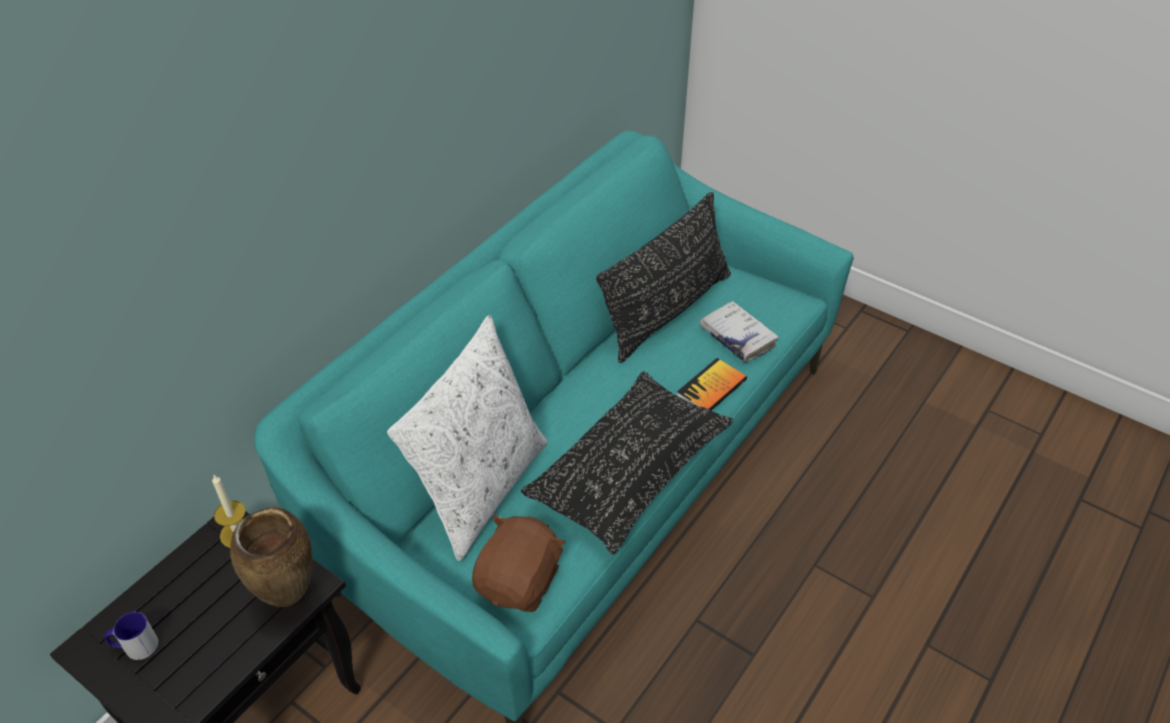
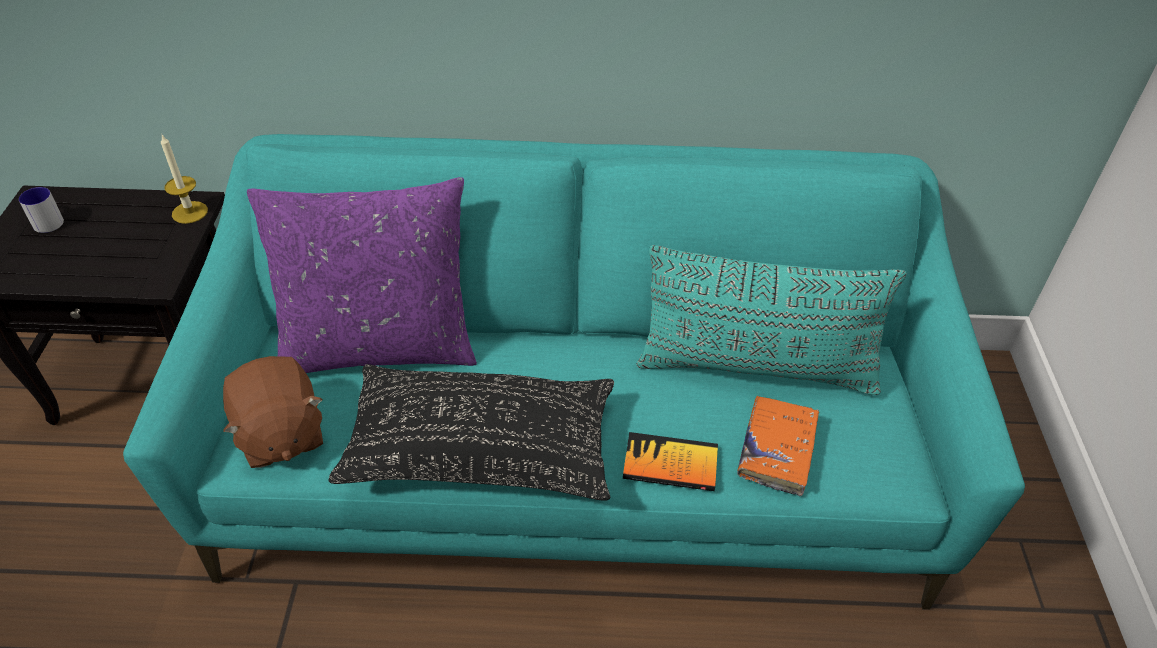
camera: 55 degrees right, 0 degrees up
(287, 597) = (135, 274): brown vase -> none
(480, 488) = (379, 346): white pillow -> purple pillow
(520, 581) = (279, 434): brown plush toy -> brown plush toy turned 75 degrees clockwise
(666, 311) = (756, 367): black pillow -> turquoise pillow
(737, 337) = (776, 450): white book -> orange book

